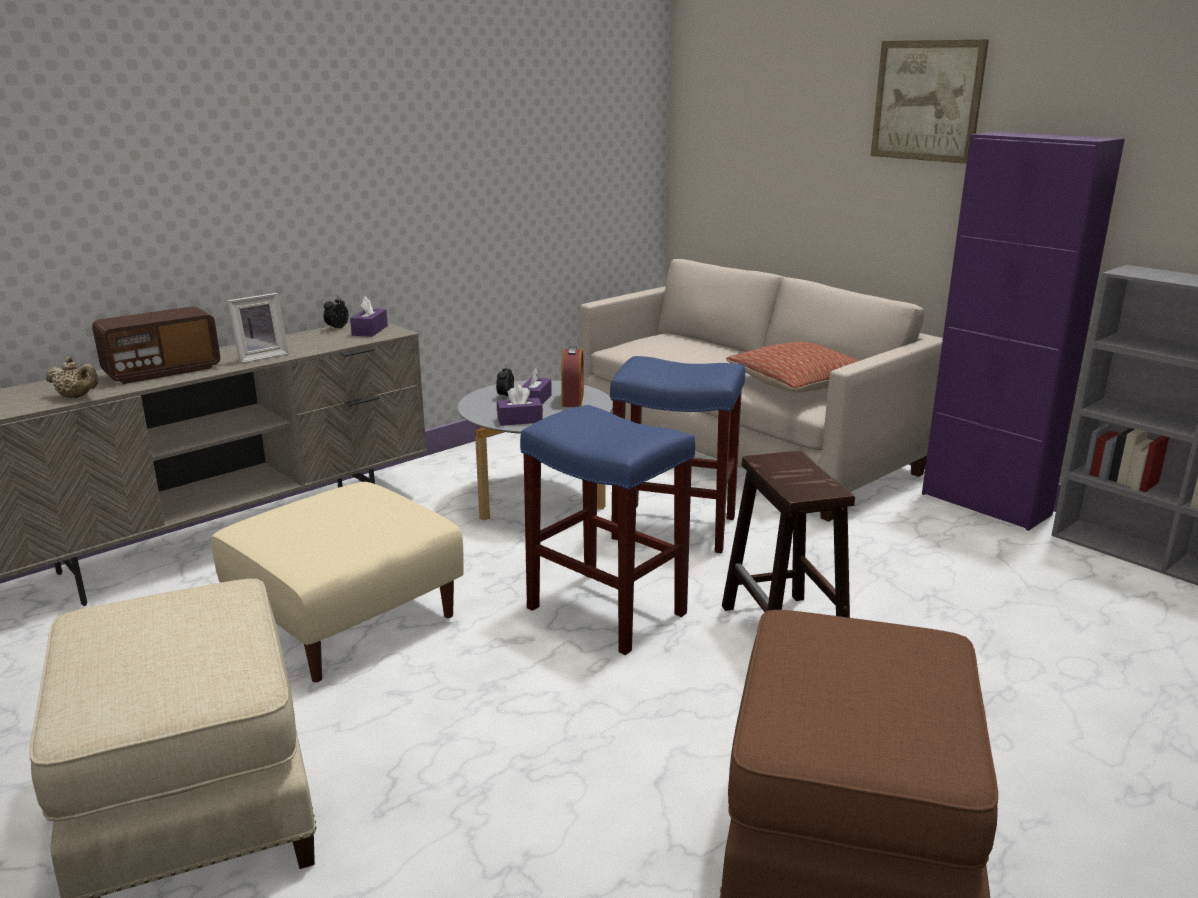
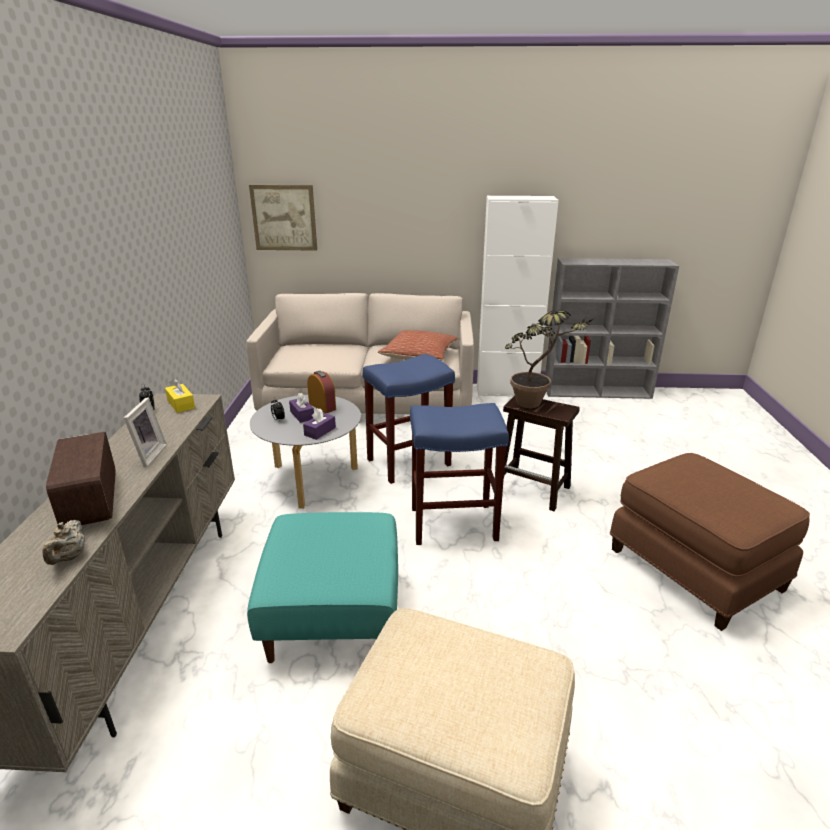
camera: 45 degrees left, 5 degrees up
(76, 397) = (69, 557): beige teapot -> beige teapot turned 120 degrees clockwise
(162, 371) = (91, 501): radio -> radio turned 150 degrees clockwise
(346, 618) = (332, 613): beige ottoman -> turquoise ottoman
(370, 330) = (181, 404): purple tissue box -> yellow tissue box
(792, 471) = (537, 405): none -> potted plant
(927, 101) = (439, 179): picture -> picture (284, 218)
(985, 504) = (506, 391): purple cabinet -> white cabinet

